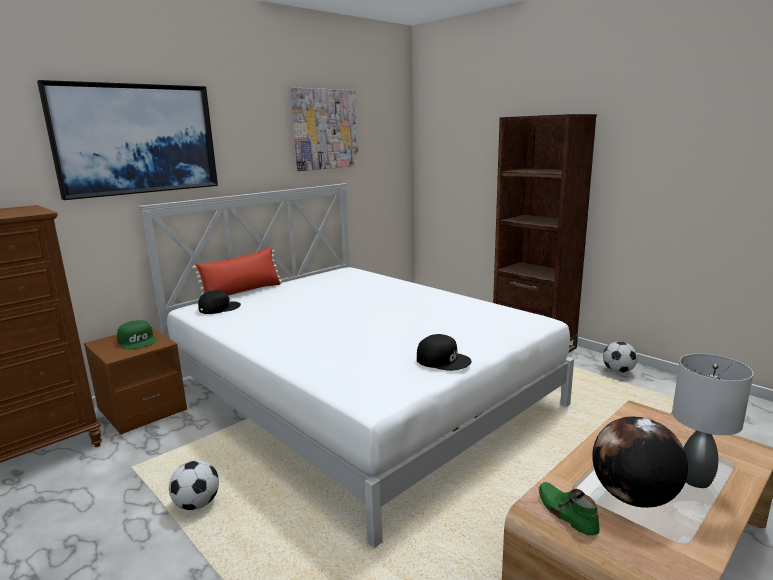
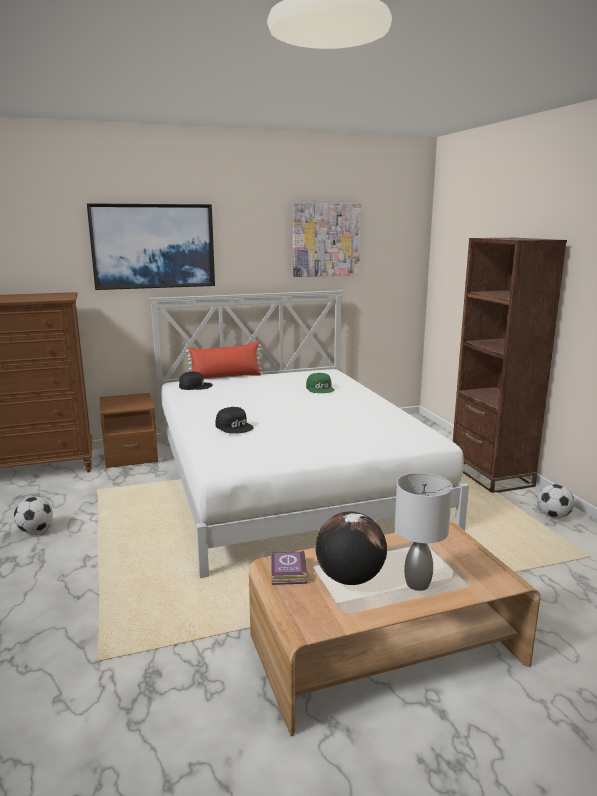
camera: 25 degrees right, 0 degrees up
(138, 341) = (132, 401): green cap -> green cap (320, 388)
(197, 504) = (117, 521): football -> football (35, 530)
(443, 360) = (303, 452): black cap -> black cap (234, 426)
(566, 513) = (287, 572): green shoe -> book

